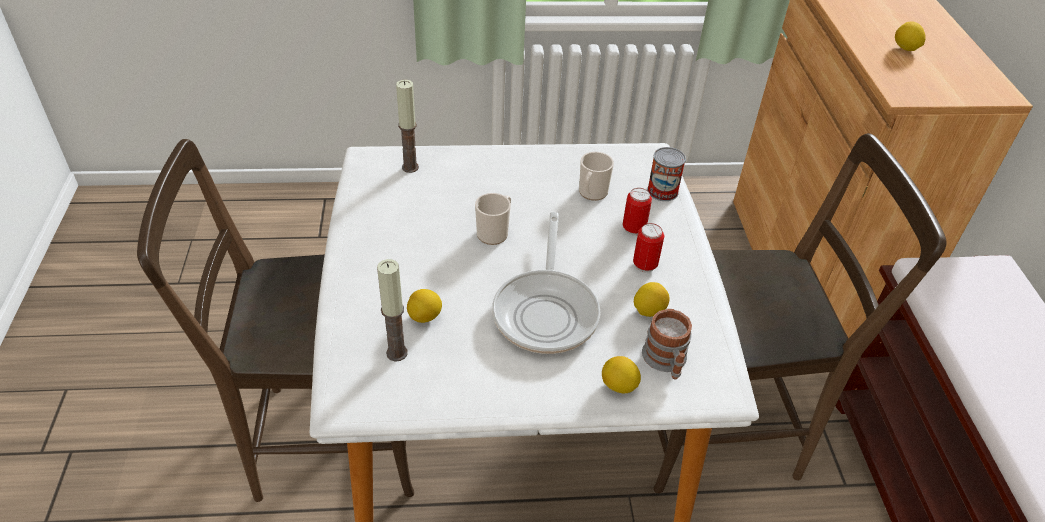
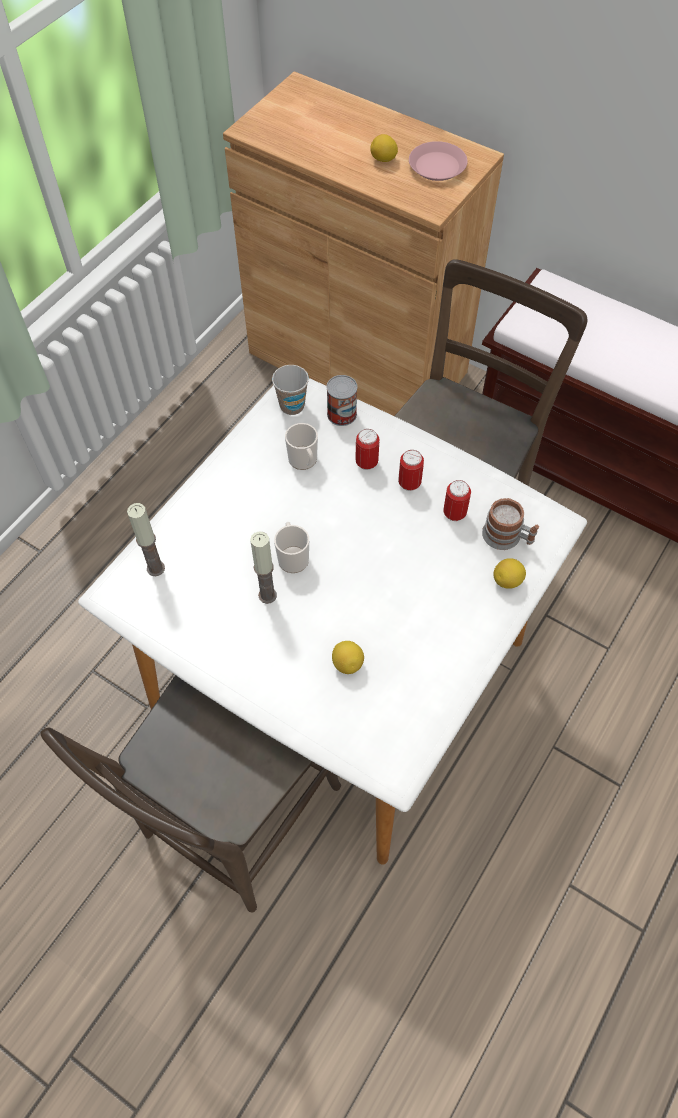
camera: 50 degrees left, 15 degrees up
(397, 353) = (370, 705): candle -> candle (267, 595)
(547, 310) = (404, 577): frying pan -> none
(635, 161) = (292, 406): none -> cup
(648, 310) = (454, 513): lemon -> can
(949, 77) = (437, 166): none -> pink plate

